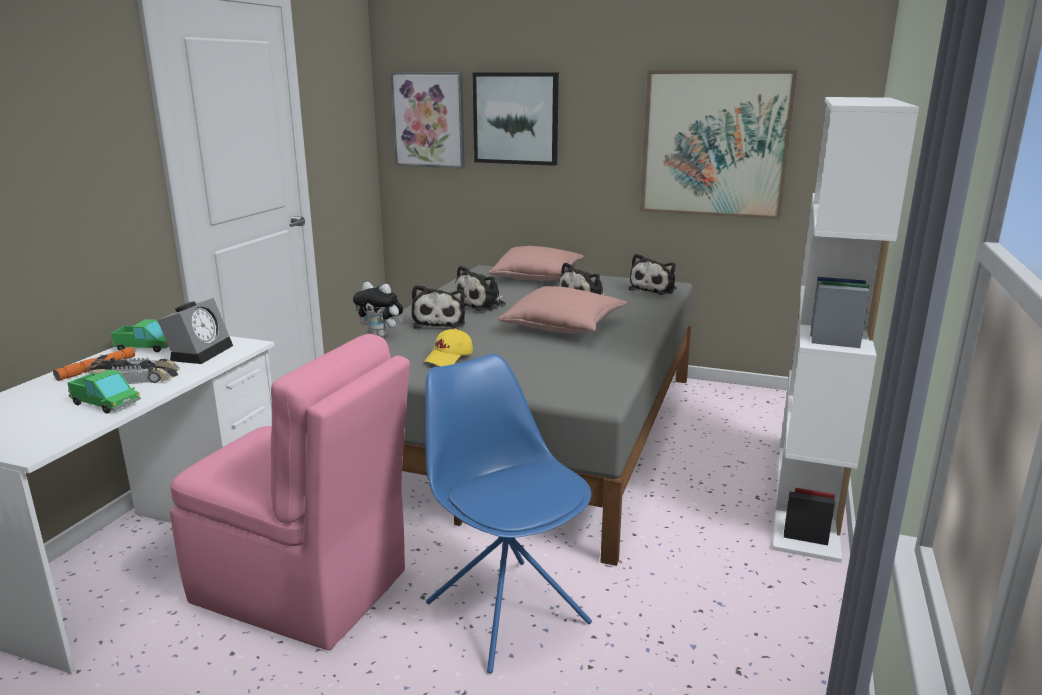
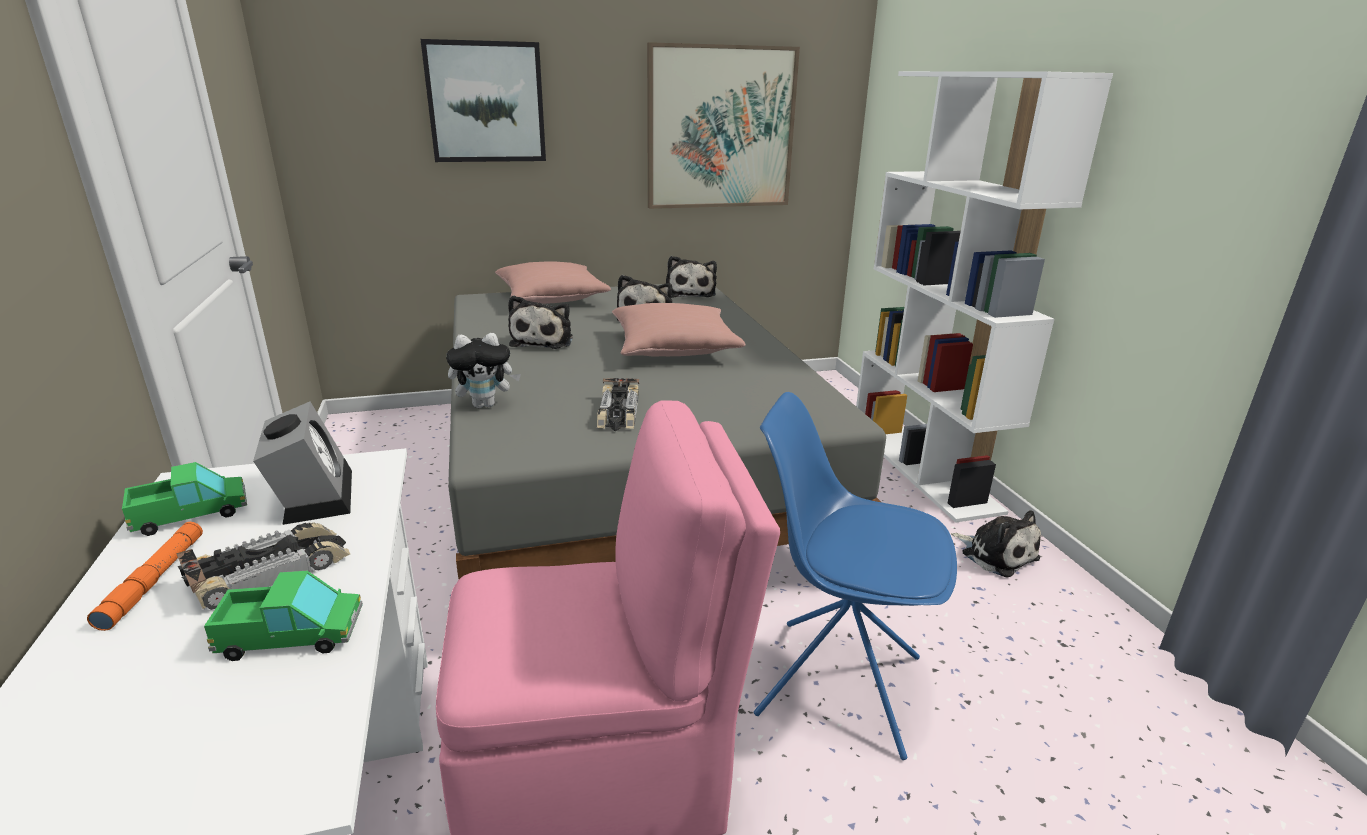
camera: 35 degrees left, 5 degrees up
(429, 120) = (356, 106): picture -> none
(439, 322) = (530, 372): plush toy -> plush toy (996, 554)
(449, 358) = (618, 413): yellow cap -> toy car

